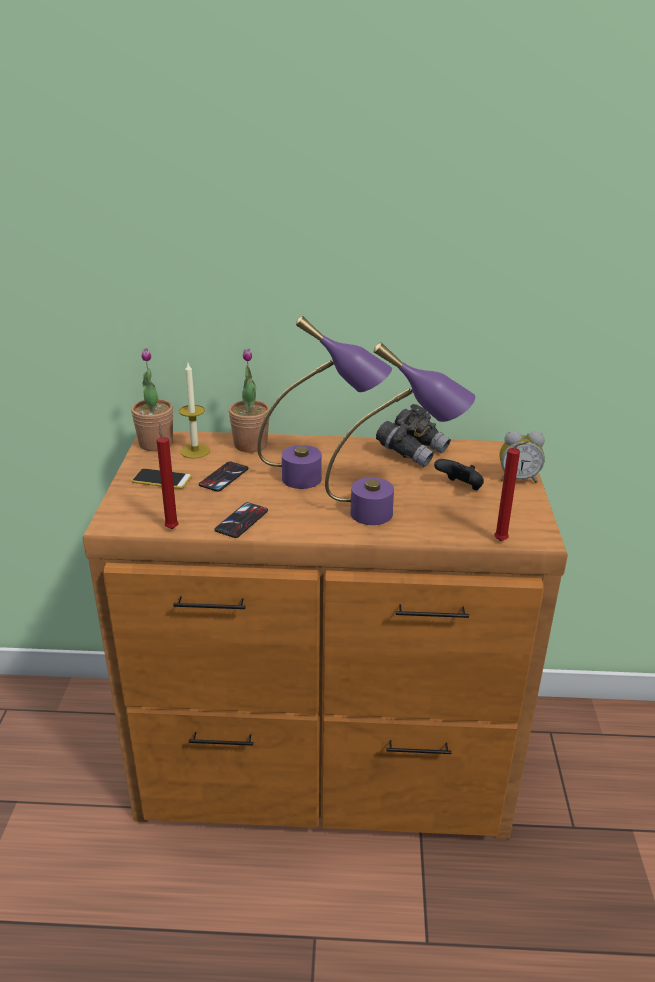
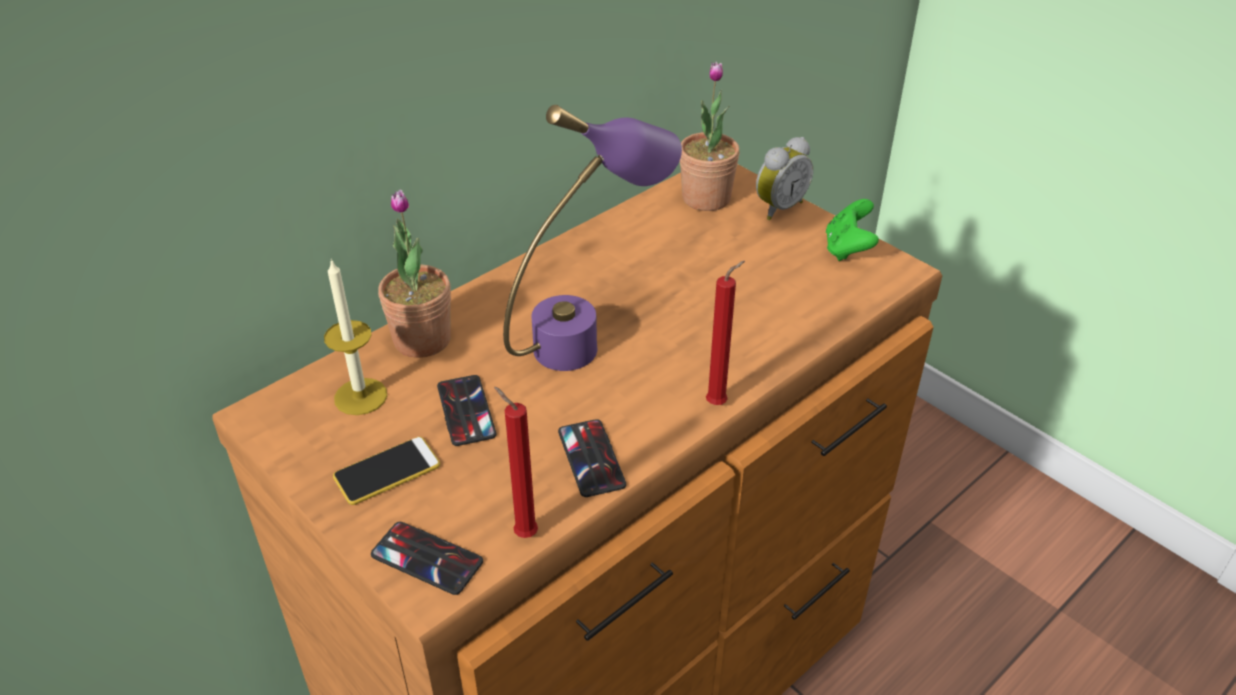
camera: 45 degrees left, 10 degrees up
(127, 513) = (427, 558): none -> phone
(156, 444) = (281, 421): potted plant -> potted plant (706, 198)
(393, 514) = (734, 332): purple table lamp -> none
(412, 451) = (627, 234): grey binoculars -> none
(460, 488) = (745, 253): black game controller -> none
(503, 541) = (878, 295): red candle -> red candle (719, 403)
(524, 514) = (848, 249): none -> green game controller

